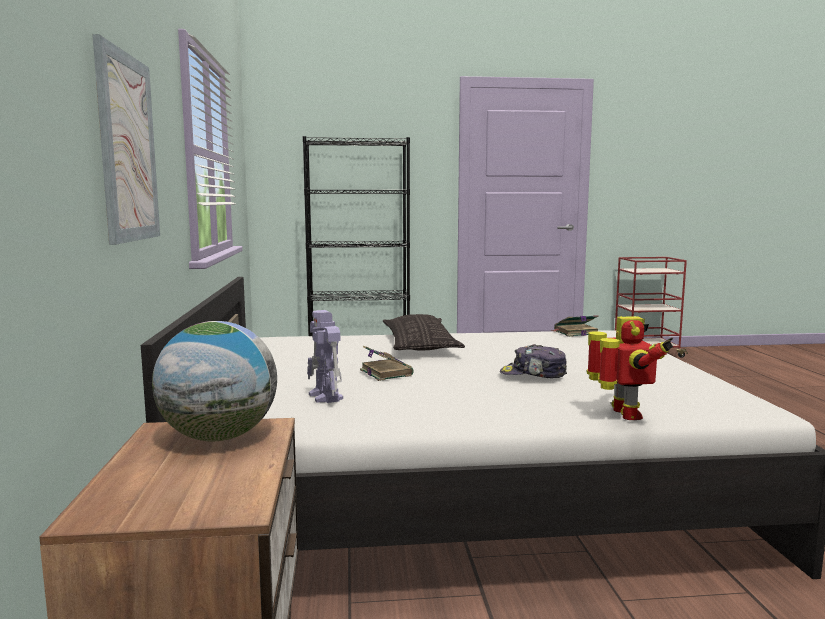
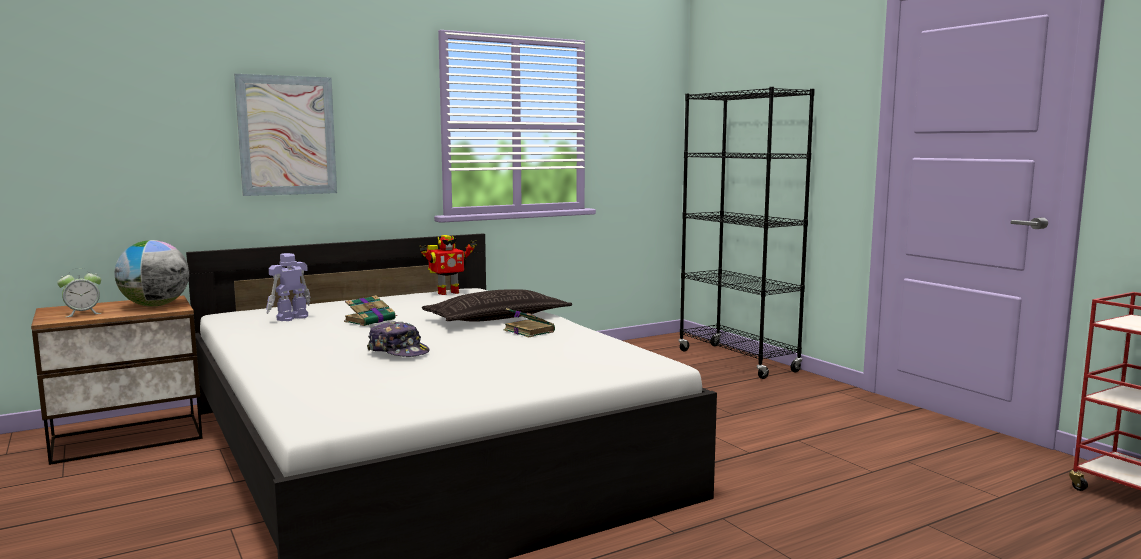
camera: 65 degrees right, 0 degrees up
(210, 485) = (83, 314): none -> alarm clock
(533, 374) = (399, 351): cap -> cap turned 135 degrees clockwise
(575, 333) = (626, 351): book -> book (528, 331)
(623, 414) = (277, 380): toy robot -> toy robot (447, 293)

